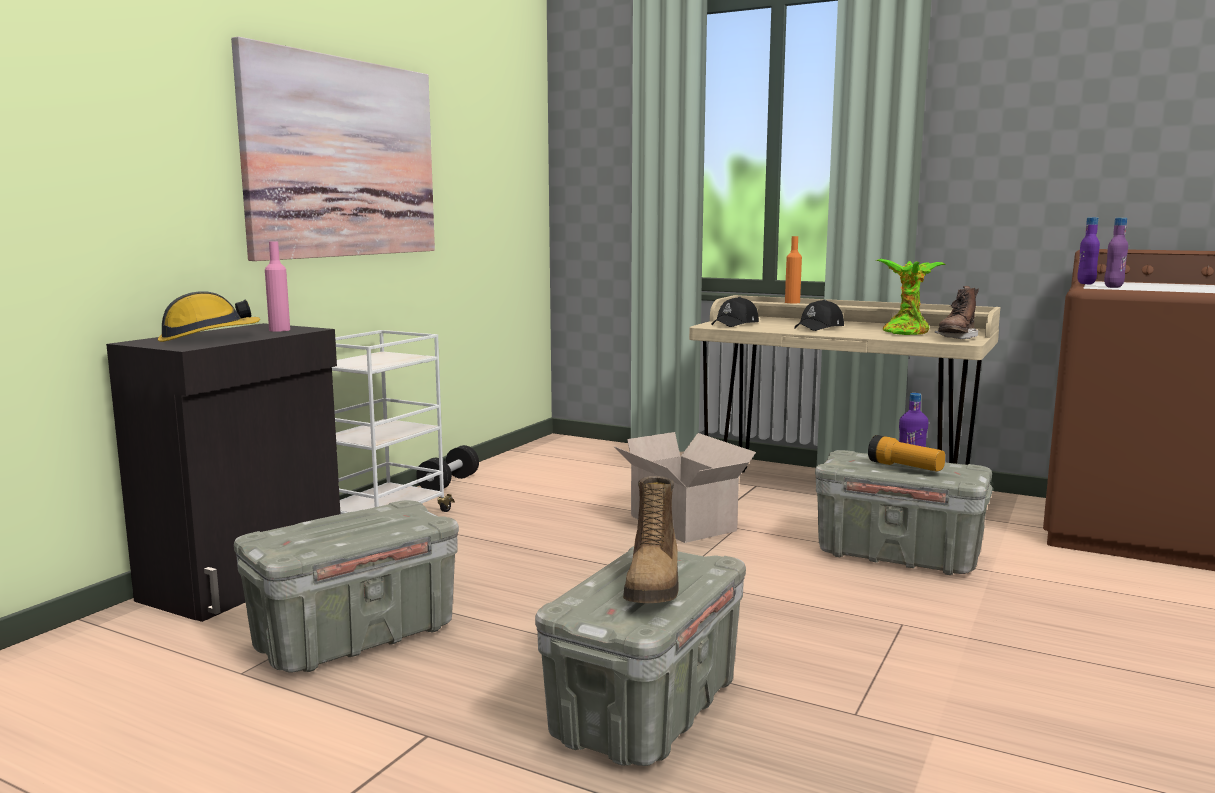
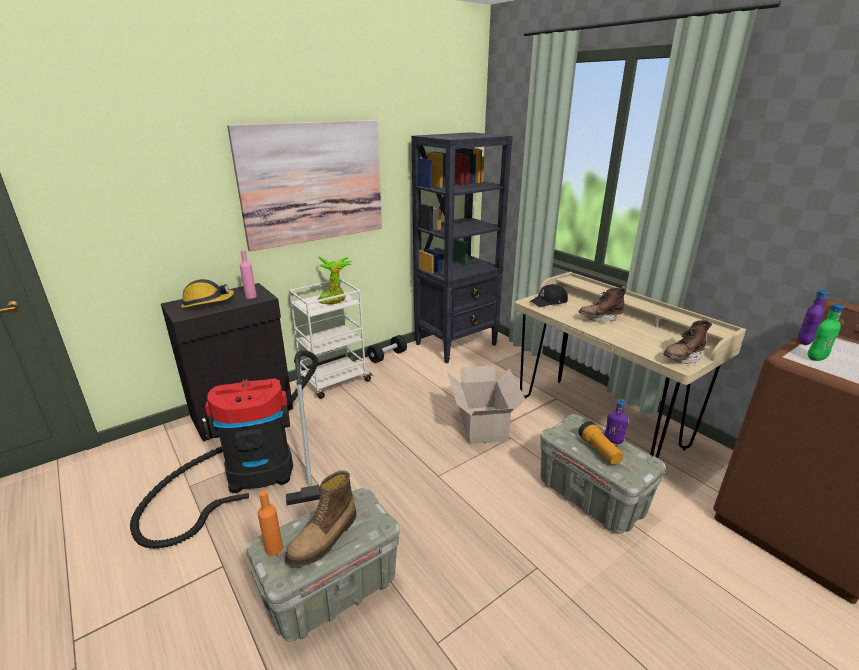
camera: 25 degrees right, 15 degrees up
(356, 637) = (252, 475): grey storage box -> vacuum cleaner
(550, 458) = (456, 344): none -> black bookcase
(792, 302) = (597, 289): orange bottle -> orange bottle (274, 548)
(819, 328) = (600, 318): black cap -> brown boot
(906, 332) = (656, 338): potted plant -> potted plant (334, 299)
(1113, 287) = (816, 358): purple bottle -> green bottle

